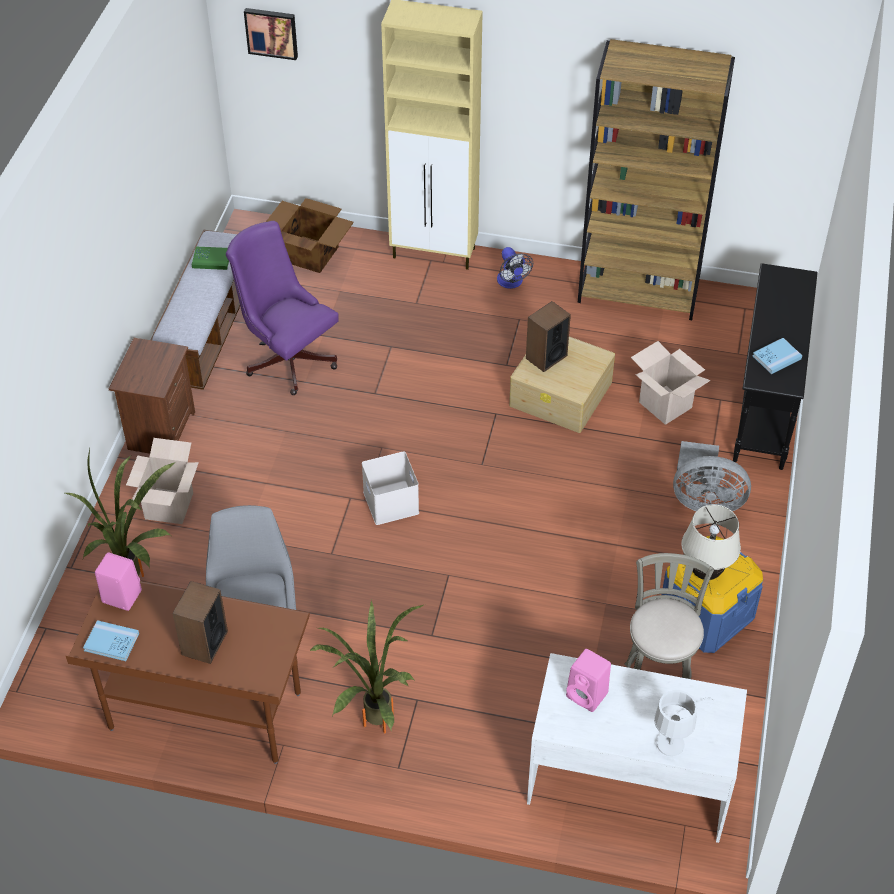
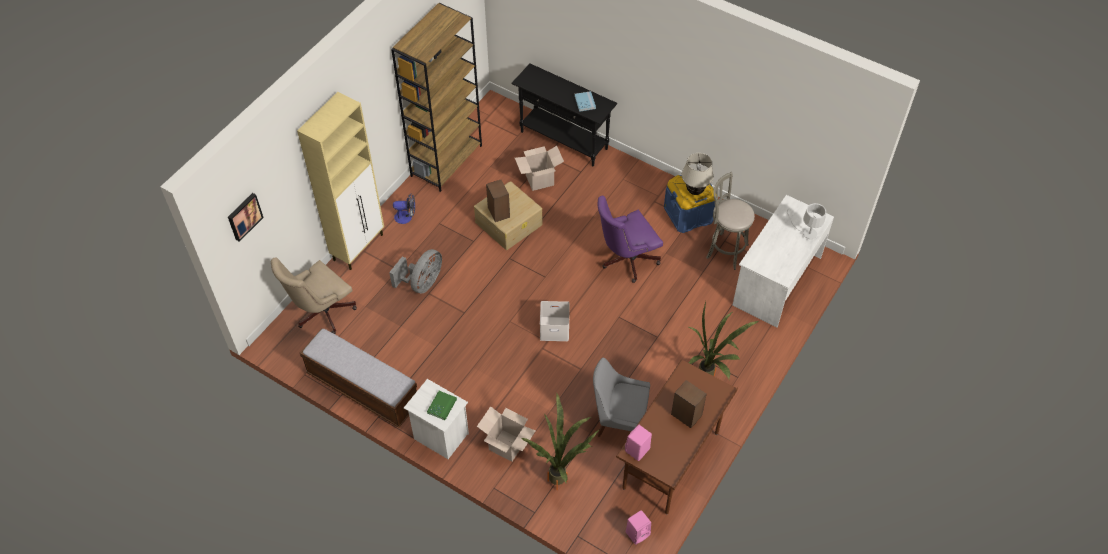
camera: 70 degrees left, 5 degrees up
(111, 642) = (669, 462): blue book -> none
(160, 431) = (440, 437): brown nightstand -> white nightstand
(211, 259) = (336, 353): green book -> green book (442, 406)
(287, 358) = (410, 350): purple office chair -> purple office chair (625, 260)
(310, 254) = (321, 313): cardboard box -> beige office chair
(588, 695) = (770, 256): pink speaker -> pink speaker (638, 533)
(705, 501) = (615, 188): grey fan -> grey fan (422, 283)

